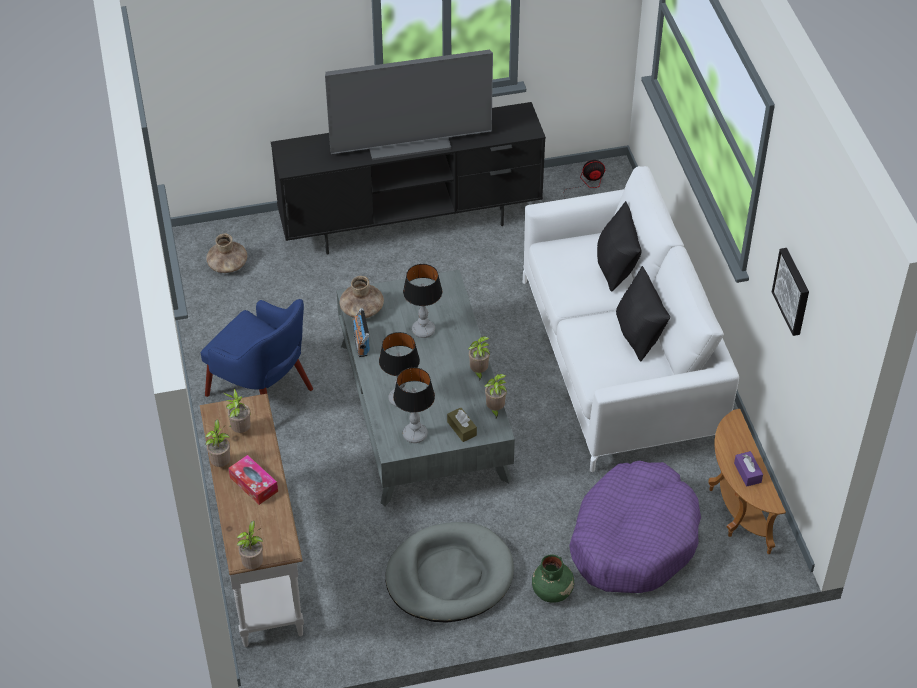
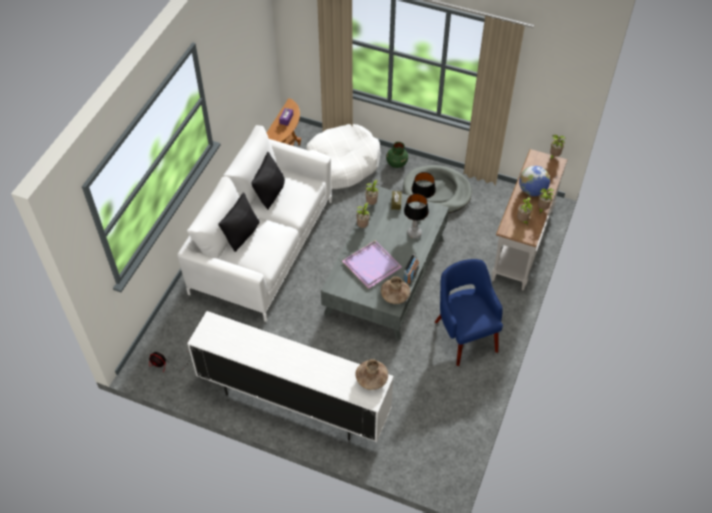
camera: 145 degrees left, 5 degrees up
(227, 265) = (429, 439): brown vase -> brown vase (371, 379)
(254, 484) = (532, 191): tissue box -> globe
(409, 141) = (290, 356): television -> none
(412, 223) = (293, 402): black tv stand -> white tv stand
(423, 331) = (371, 264): table lamp -> purple tray
(633, 539) = (341, 164): purple dog bed -> white dog bed
(793, 291) = (236, 64): picture -> none

